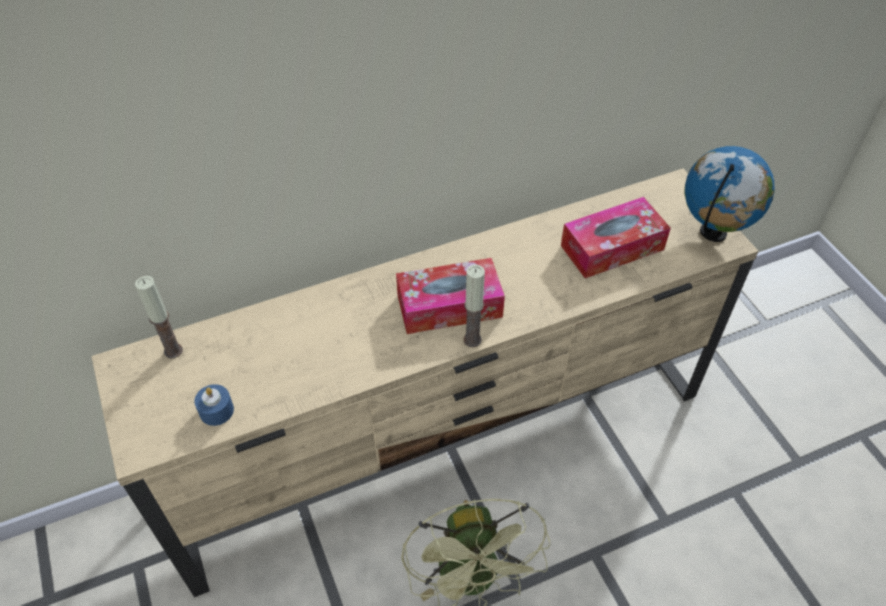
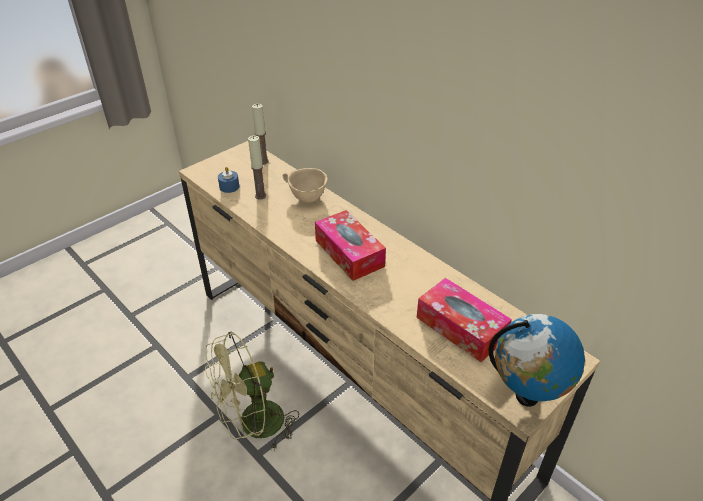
camera: 70 degrees right, 10 degrees down
(304, 319) = (306, 197): none -> beige bowl
(472, 340) = (325, 271): candle -> candle (260, 196)

